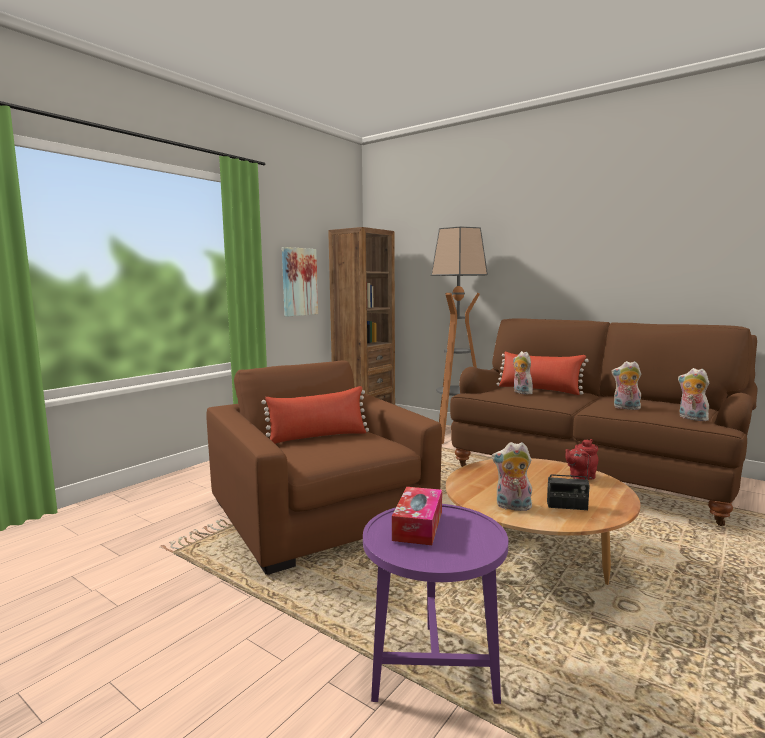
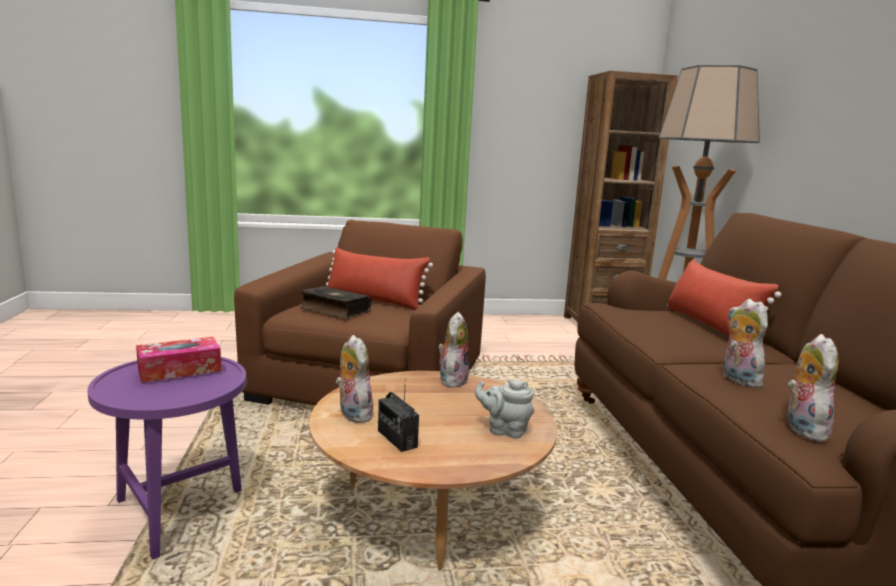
camera: 45 degrees right, 5 degrees up
(299, 282) = (535, 140): picture -> none
(327, 451) = (334, 310): none -> book
(521, 392) = (661, 320): plush toy -> plush toy (452, 380)
(580, 477) = (504, 430): red teapot -> grey teapot

